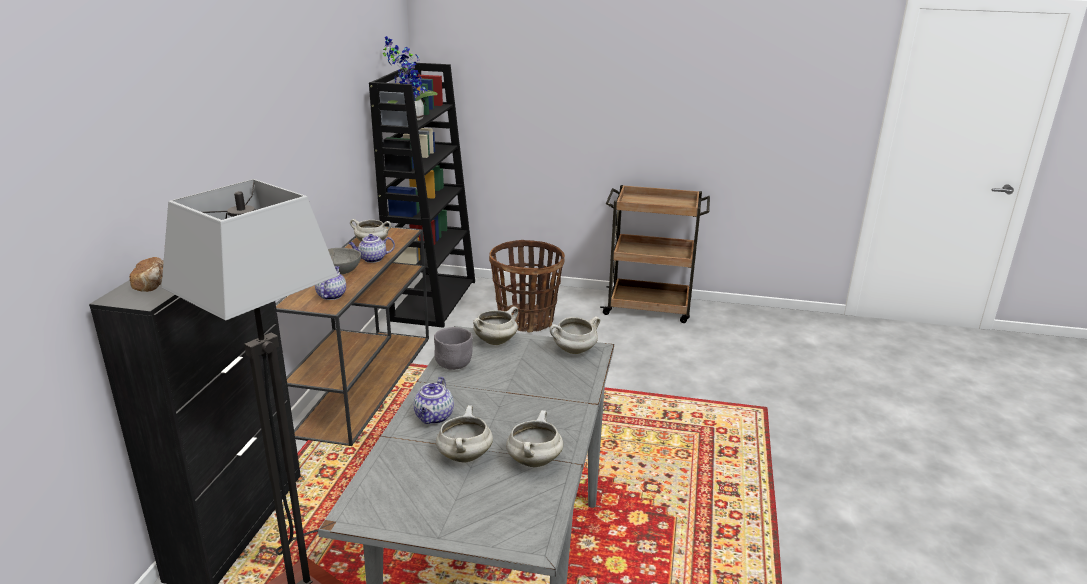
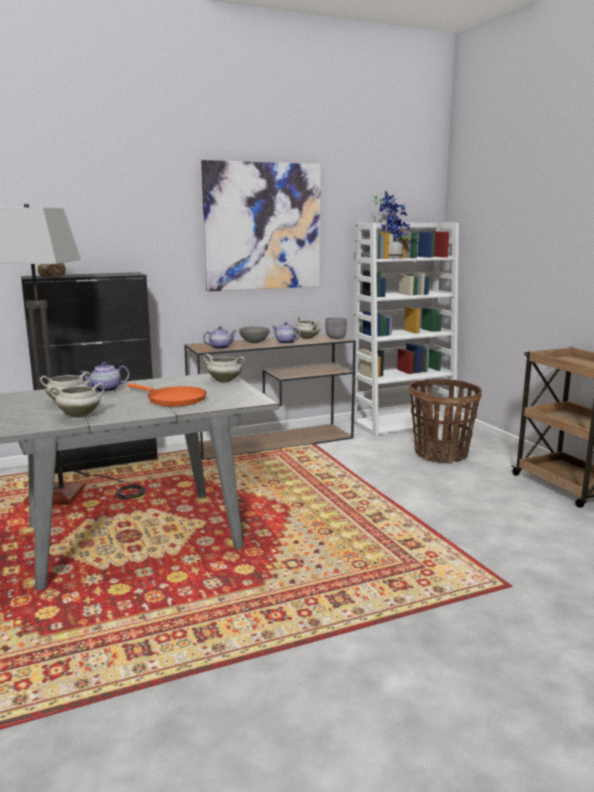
camera: 55 degrees right, 10 degrees down
(303, 113) = (262, 227): none -> picture
(433, 299) = (403, 423): black bookcase -> white bookcase
(454, 365) = (176, 381): grey bowl -> grey bowl (335, 338)
(535, 389) = (173, 399): none -> orange frying pan
(574, 351) = (246, 397): white cooking pot -> none

